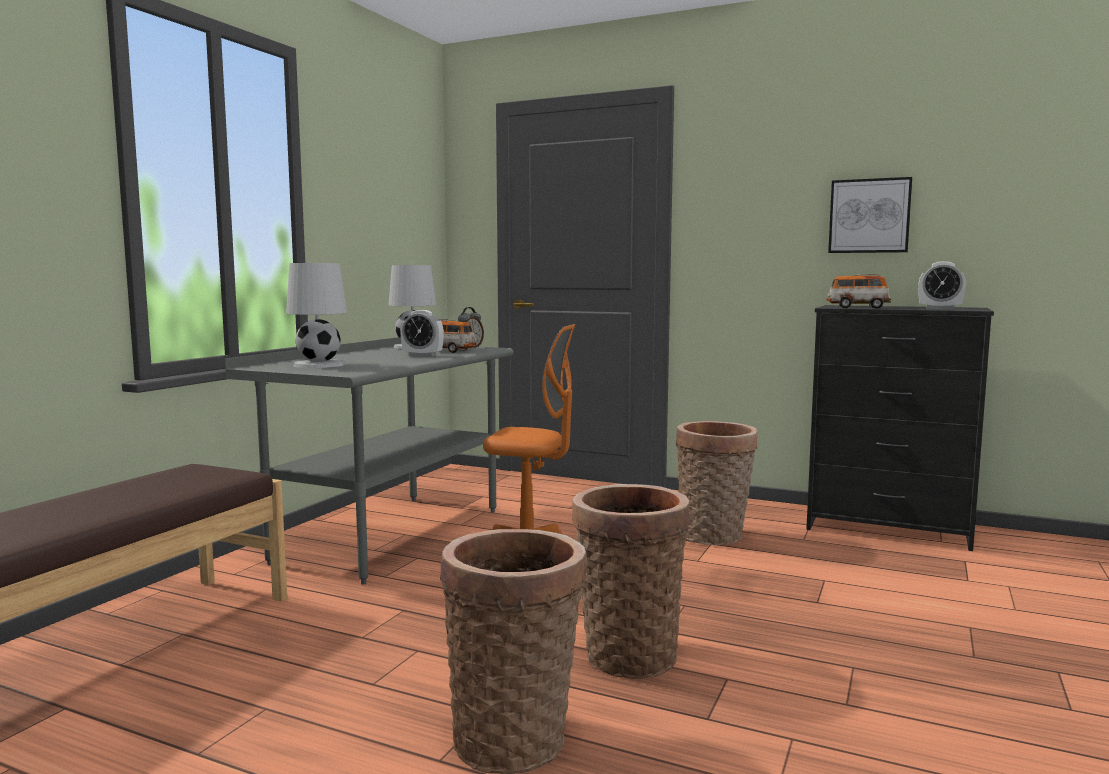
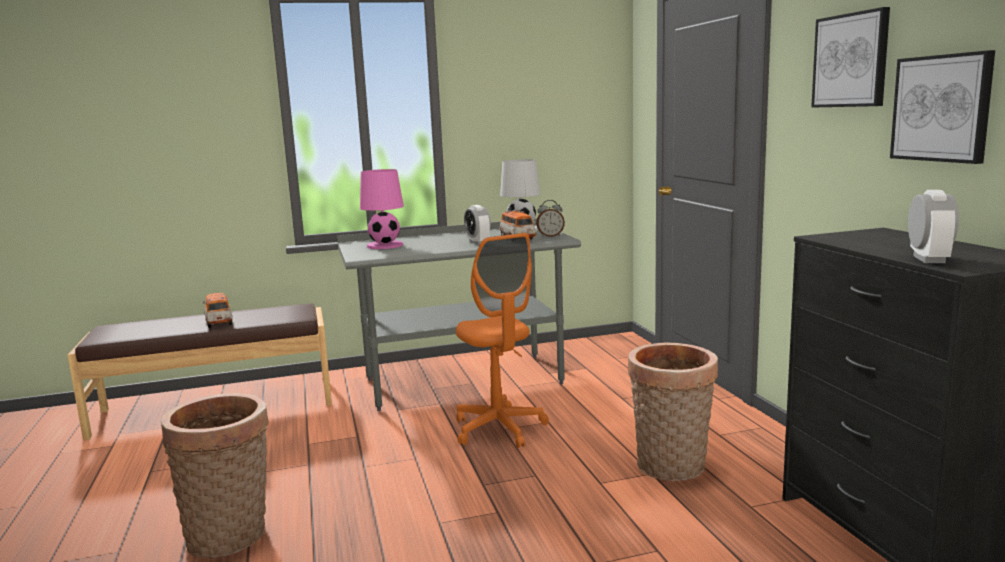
camera: 50 degrees right, 5 degrees up
(319, 365) = (384, 245): white table lamp -> pink table lamp
(628, 653) = (383, 524): basket -> none
(777, 181) = (851, 60): none -> picture
(857, 307) = (851, 241): toy car -> toy car (219, 322)
(940, 309) = (928, 259): alarm clock -> alarm clock turned 150 degrees counterclockwise

